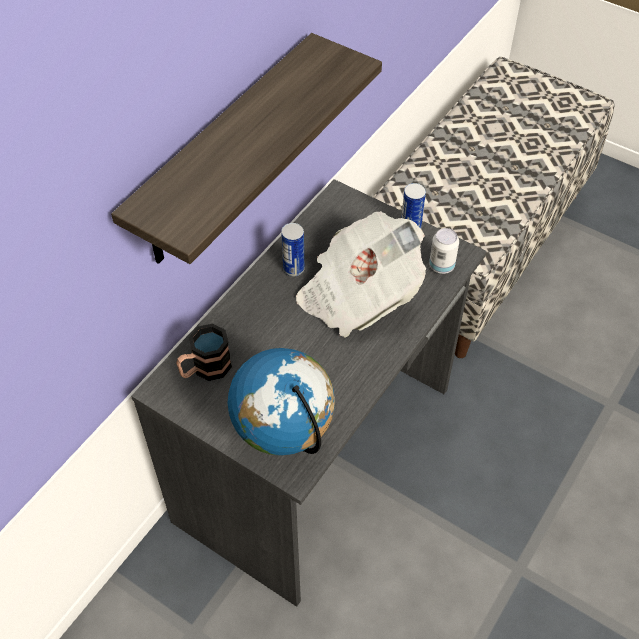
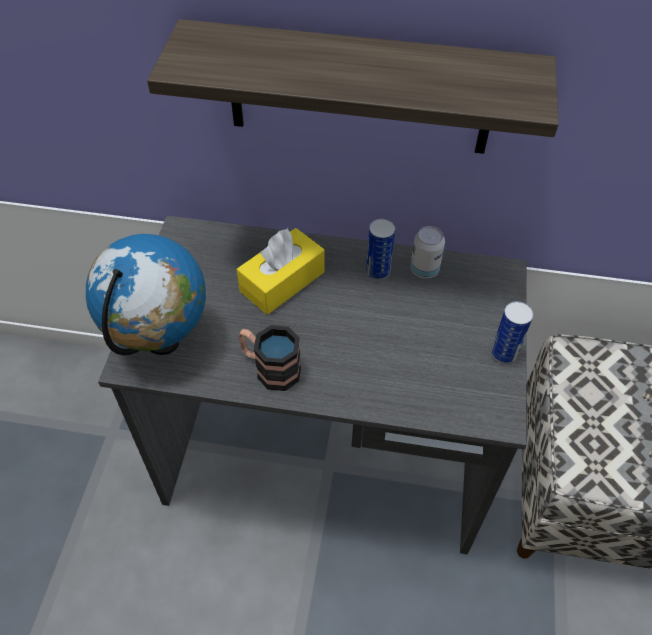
camera: 65 degrees right, 0 degrees up
(205, 369) = (218, 252): mug -> mug (270, 368)
(266, 334) = (282, 281): none -> yellow tissue box
(358, 294) = (377, 338): newspaper -> none
(441, 266) = (469, 404): can -> can (424, 270)

